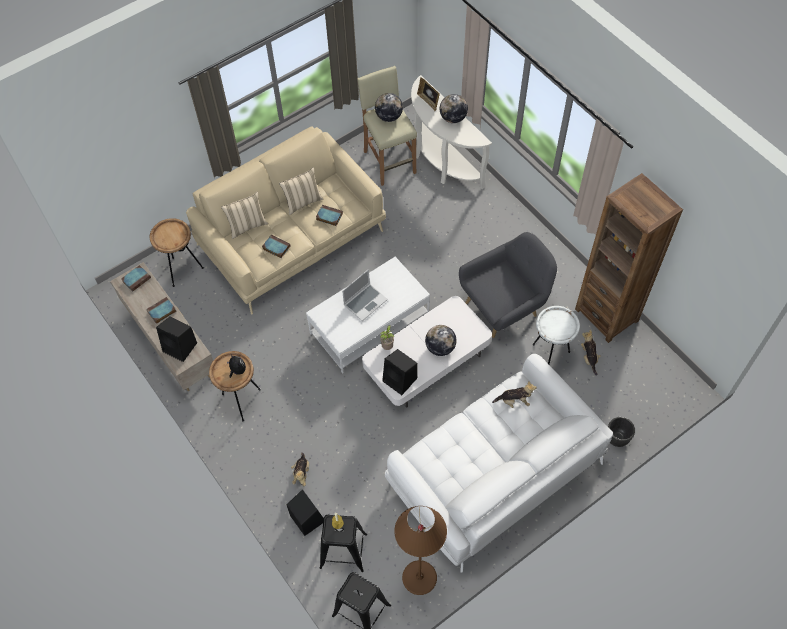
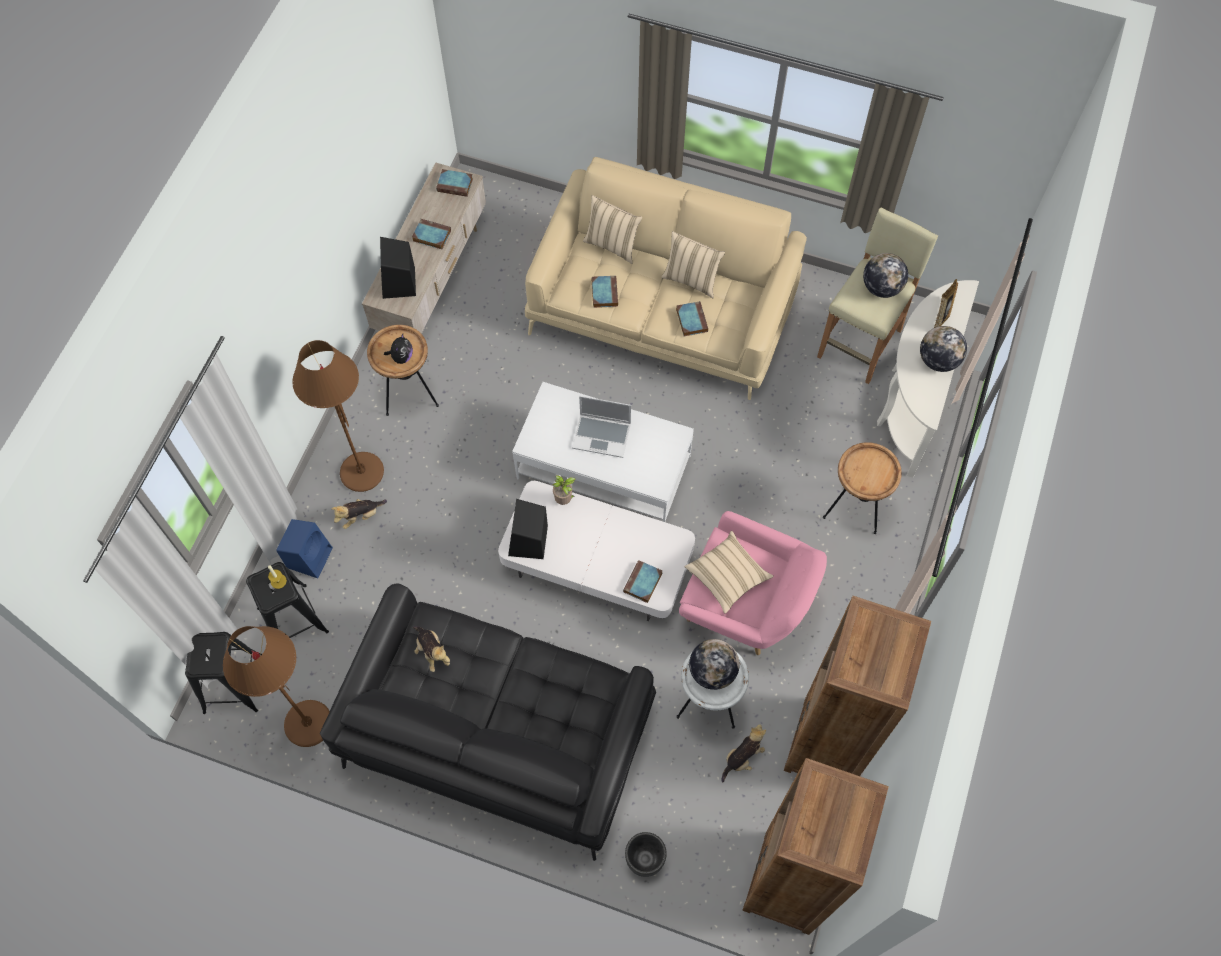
camera: 55 degrees right, 5 degrees up
(183, 270) = (535, 229): brown side table -> brown side table (853, 512)
(271, 456) = (361, 472): none -> brown floor lamp
(307, 518) = (310, 556): black speaker -> blue speaker
(440, 347) = (604, 560): globe -> globe (712, 671)
(468, 337) = (642, 583): none -> book
(494, 473) = (496, 731): white sofa -> black sofa
(496, 291) = (727, 576): none -> beige pillow
(504, 306) = (745, 607): grey armchair -> pink armchair
(514, 401) = (576, 689): plush toy -> plush toy (432, 652)
(670, 377) = (787, 882): none -> brown bookcase

